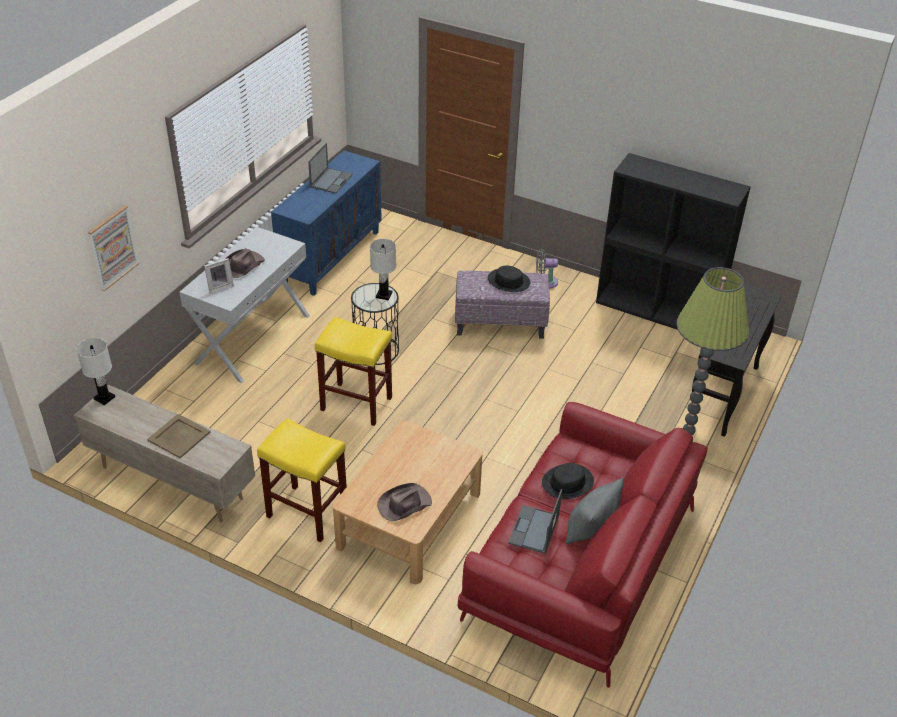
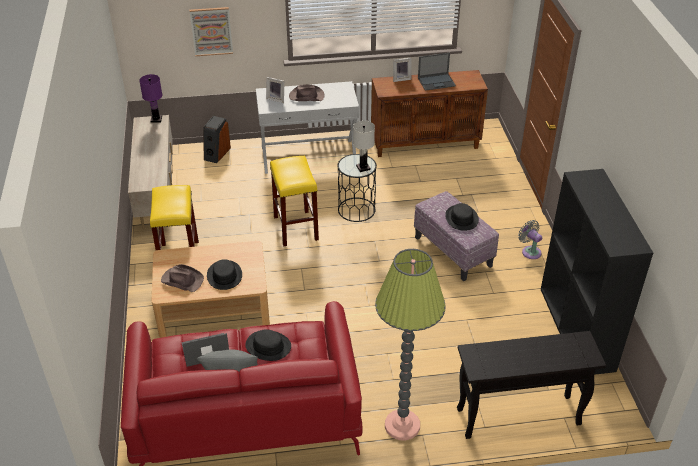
camera: 55 degrees right, 0 degrees up
(104, 398) = (156, 119): white table lamp -> purple table lamp
(159, 402) = (216, 153): none -> speaker
(179, 436) = (150, 160): beige tray -> none
(297, 196) = (401, 78): none -> picture frame
(331, 257) = (425, 143): blue cabinet -> brown cabinet
(429, 469) = (224, 275): none -> black hat

